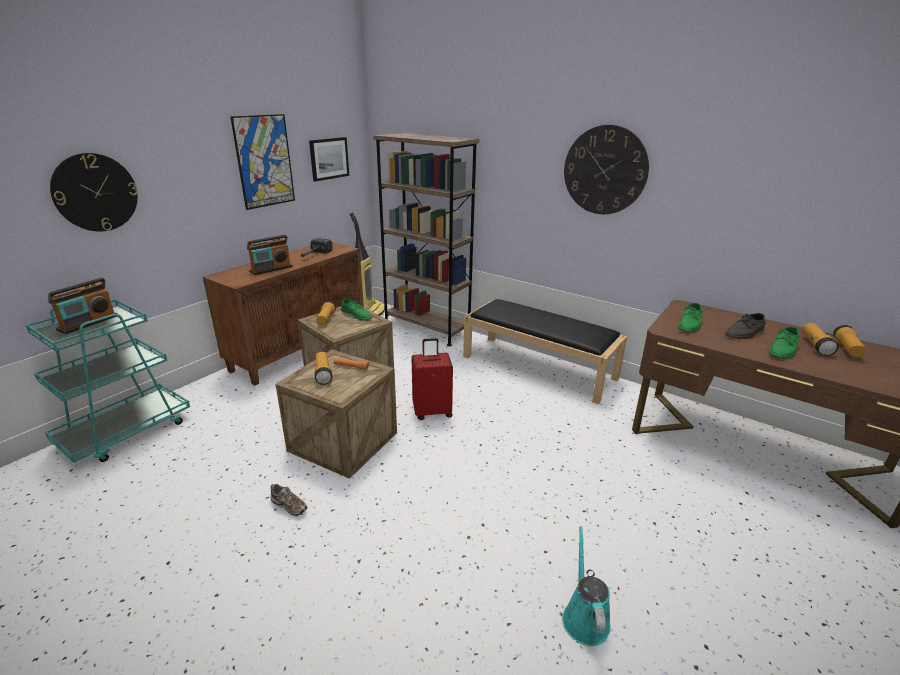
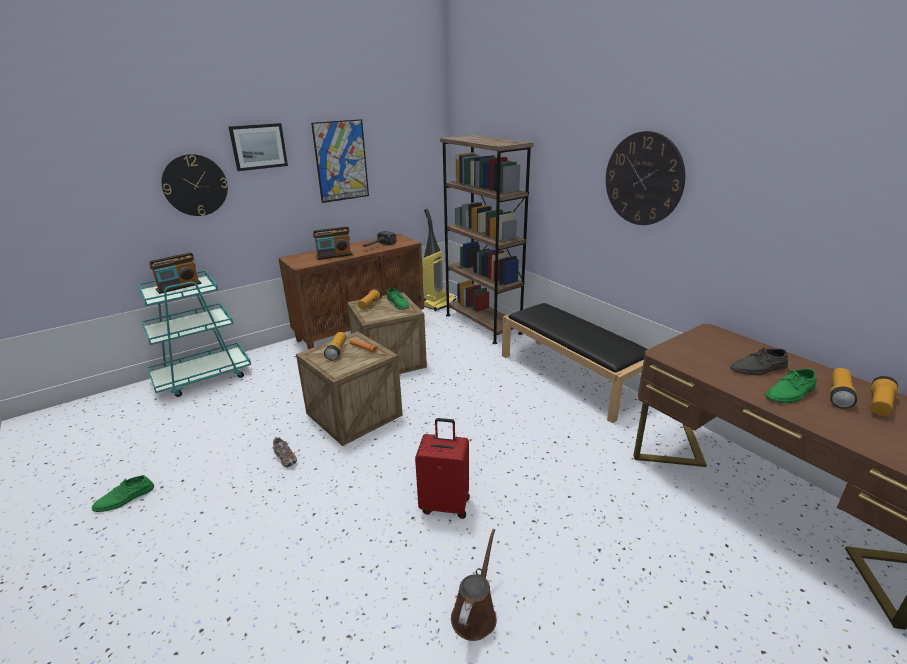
camera: 20 degrees right, 0 degrees up
(329, 158) = (405, 158): picture -> picture (258, 146)
(432, 411) = (444, 402): red suitcase -> red suitcase (445, 504)
(584, 617) = (475, 613): turquoise watering can -> brown watering can
(690, 324) = (699, 351): green shoe -> green shoe (124, 499)

